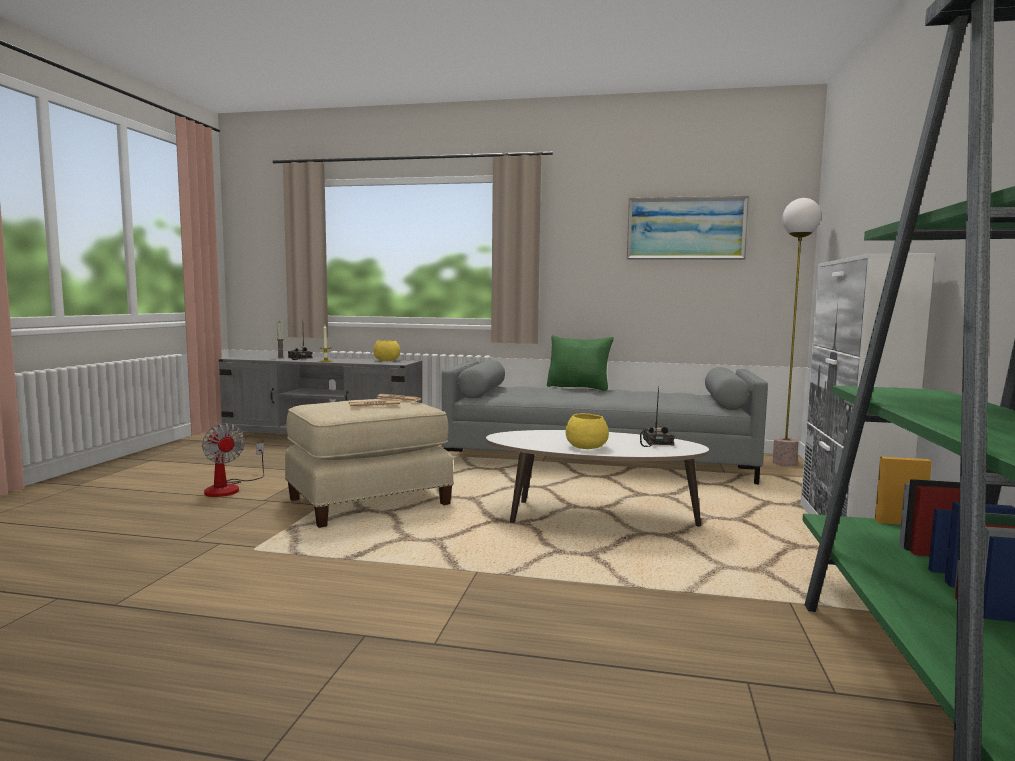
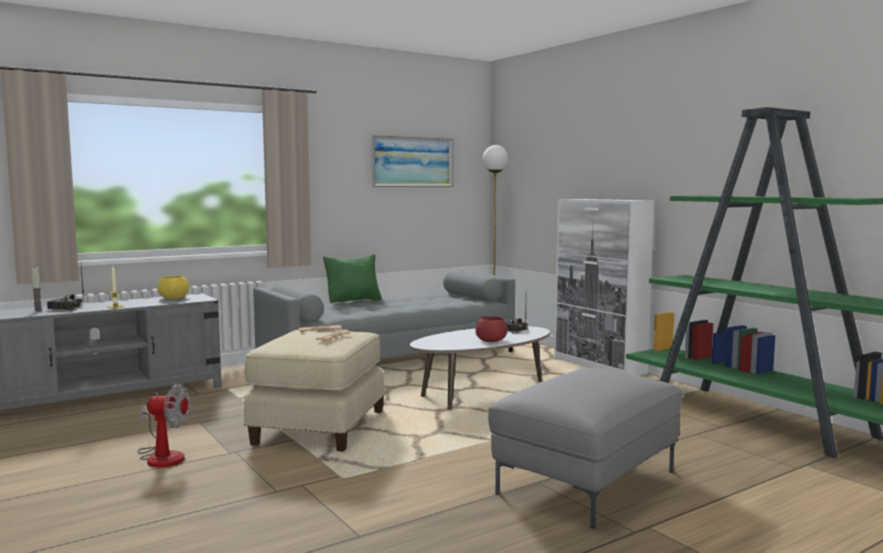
camera: 45 degrees left, 0 degrees up
(407, 663) = (586, 481): none -> grey ottoman
(585, 447) = (490, 340): yellow bowl -> red bowl

